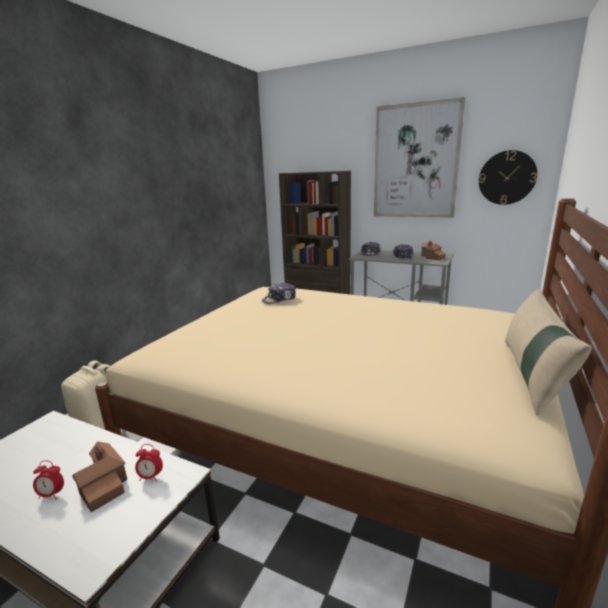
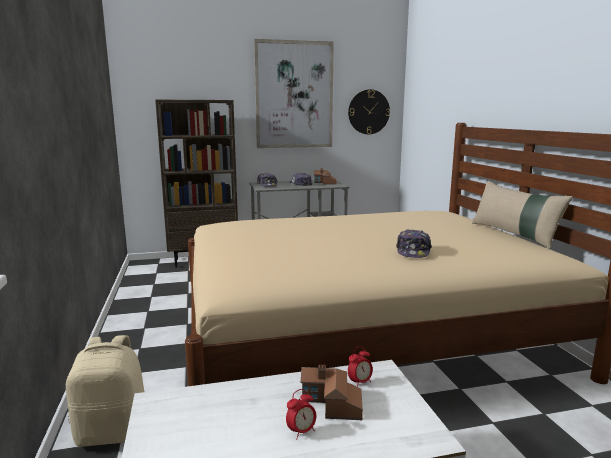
camera: 40 degrees left, 5 degrees down
(279, 299) = (264, 227): cap -> cap (413, 251)

